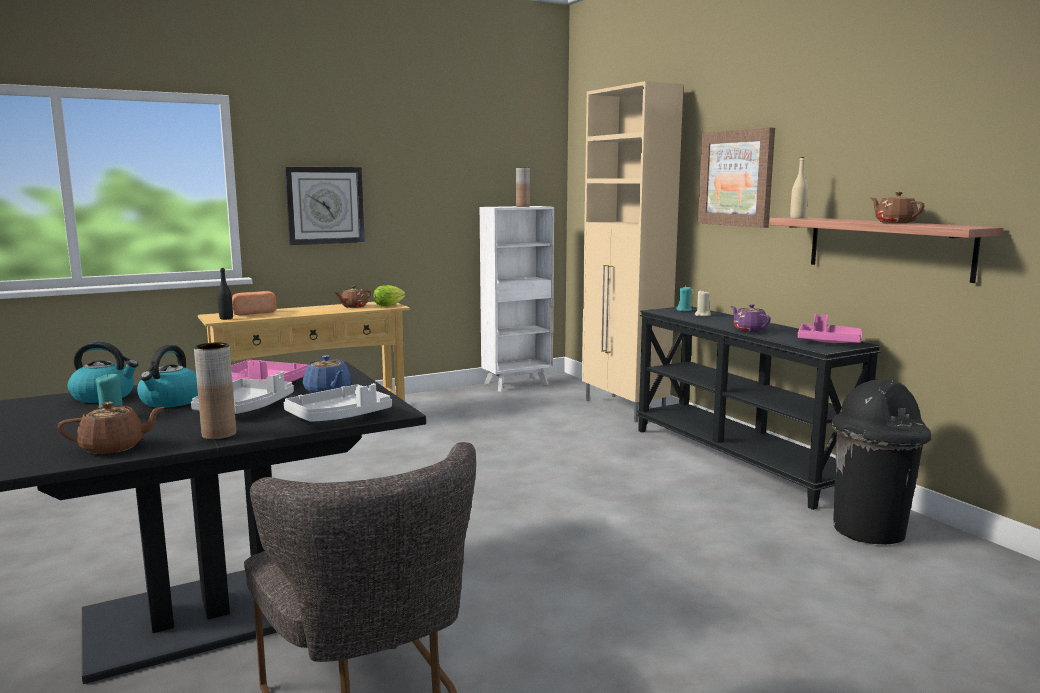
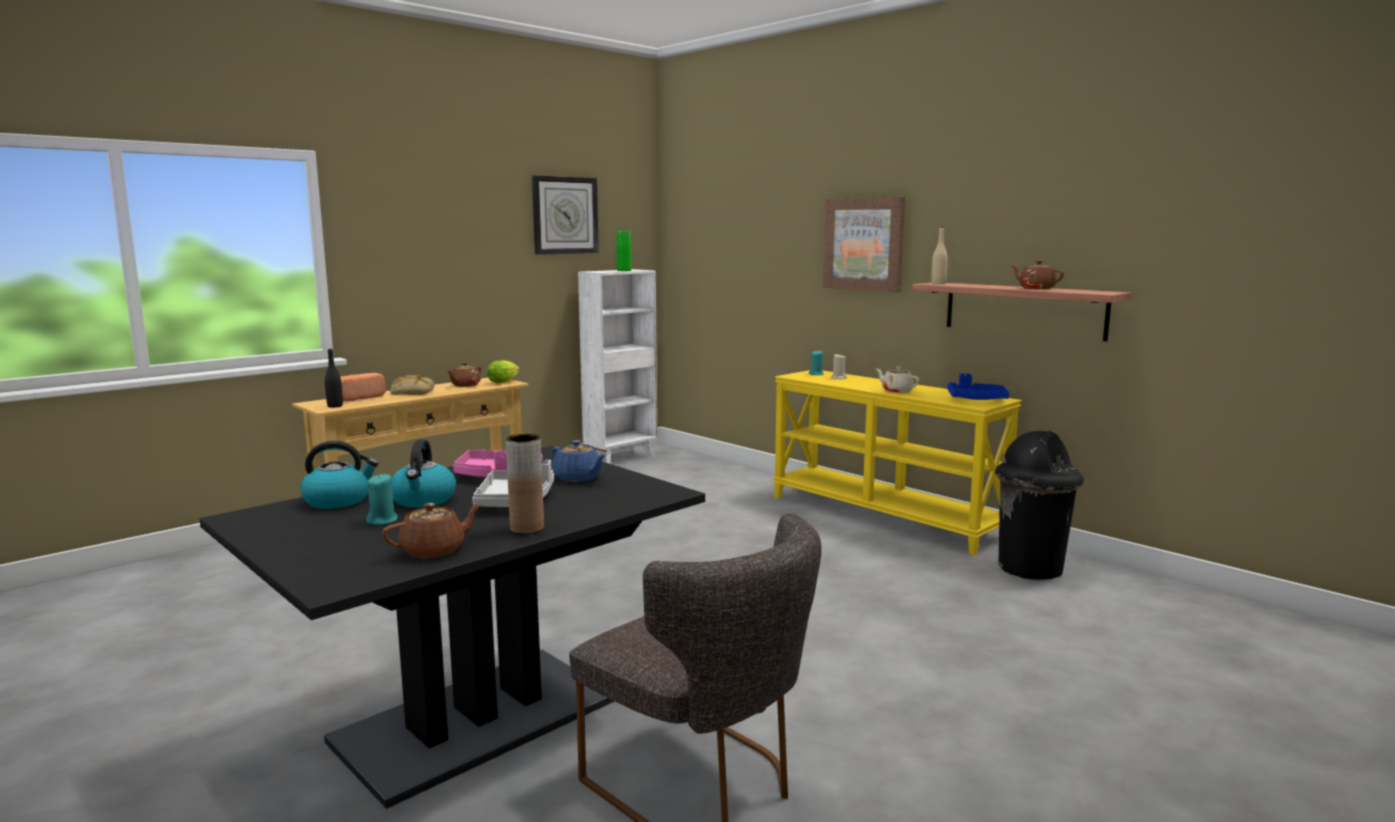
camera: 15 degrees left, 0 degrees up
(302, 310) = (411, 392): none -> bread
(325, 205) = (421, 274): wall clock -> wall clock (565, 215)
(339, 416) = (624, 501): grey tray -> none
(522, 206) = (624, 270): brown vase -> green vase
(624, 409) = (746, 476): beige cabinet -> none
(740, 459) = (884, 516): black console table -> yellow console table
(749, 330) = (896, 391): purple teapot -> beige teapot
(828, 342) = (976, 399): pink tray -> blue tray

